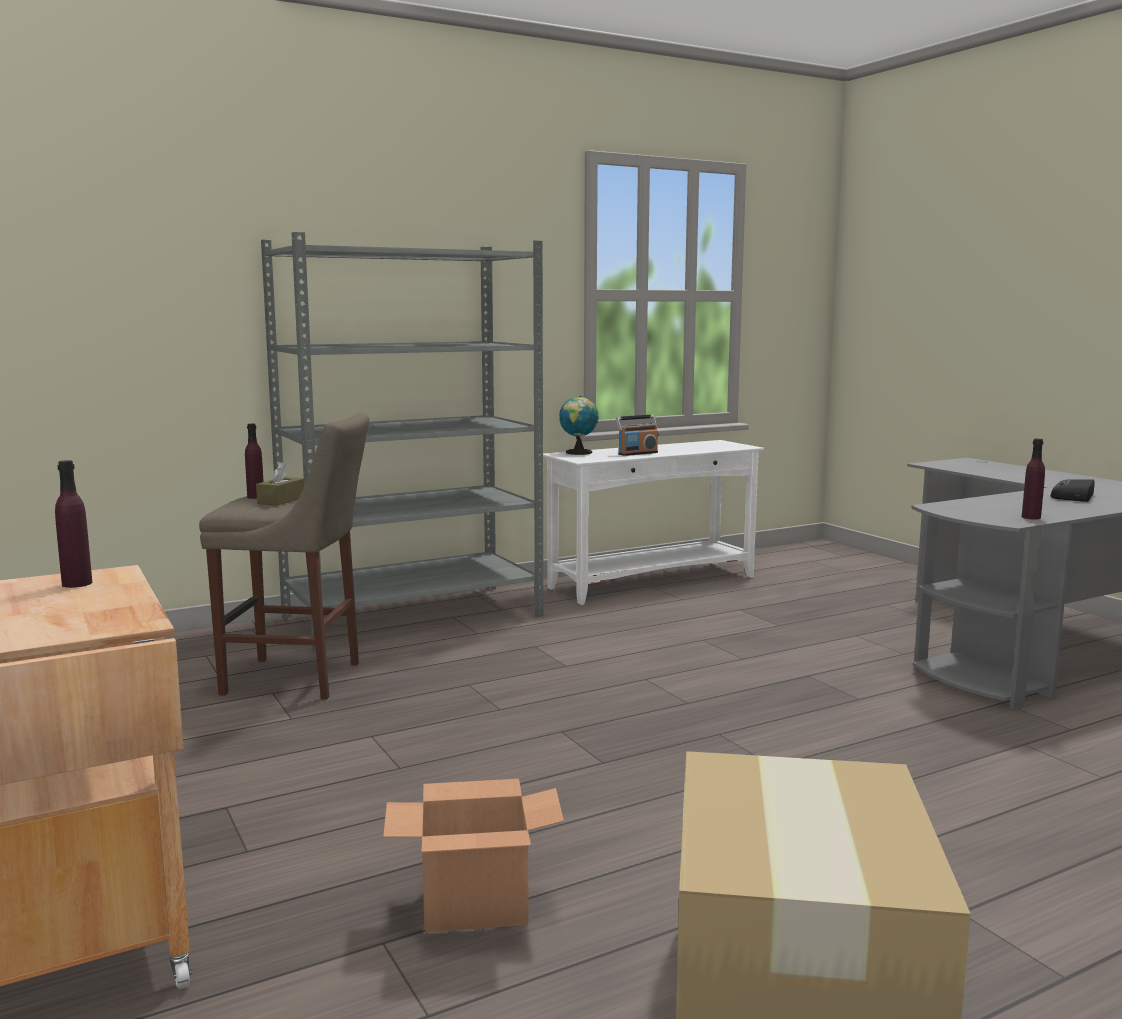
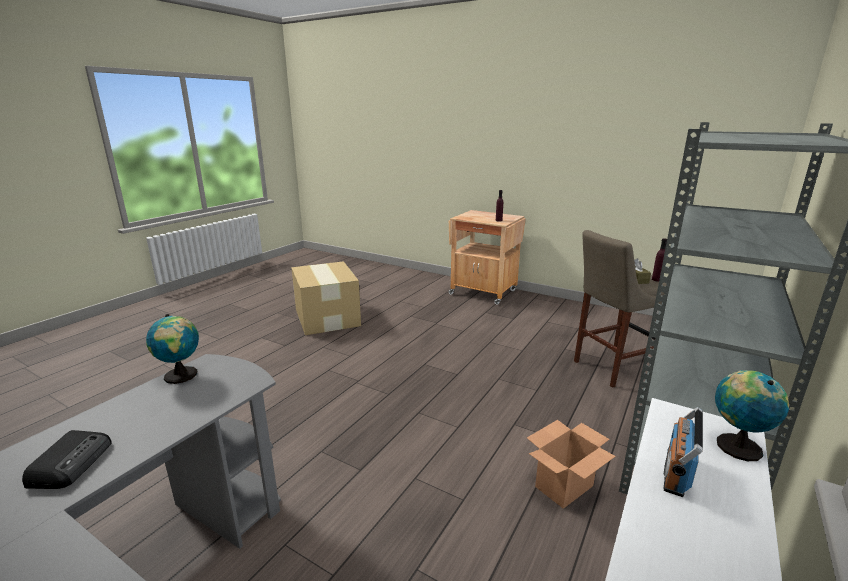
camera: 150 degrees right, 10 degrees up
(474, 908) = (413, 316): cardboard box -> cardboard box (564, 486)
(1031, 517) = (181, 376): purple bottle -> globe

